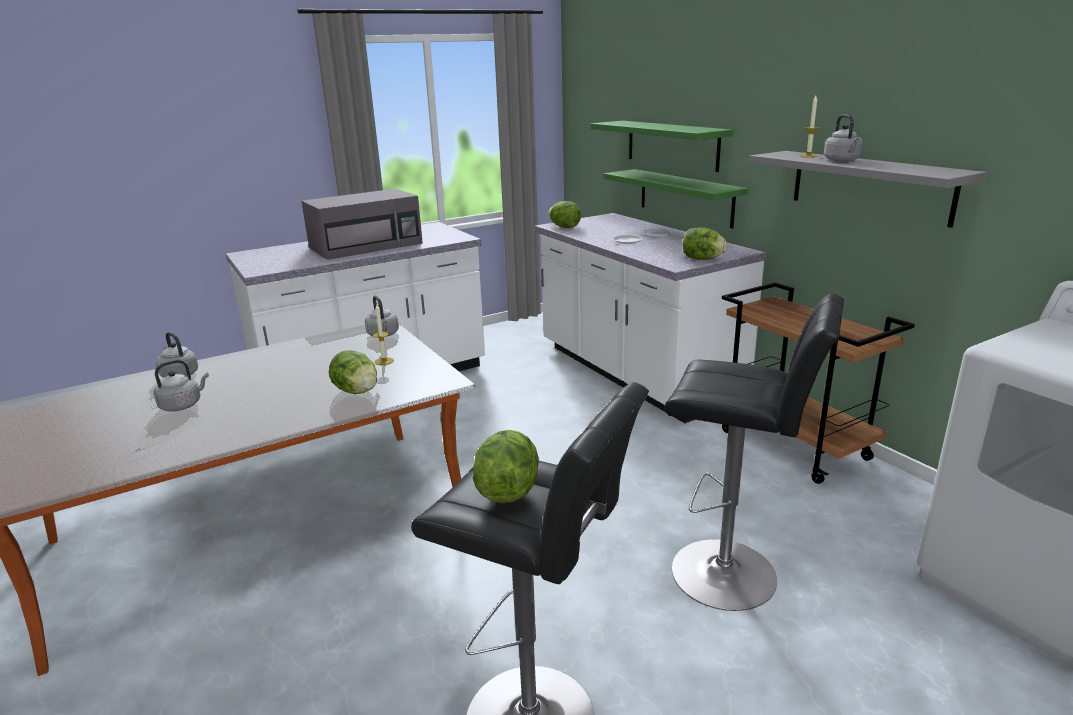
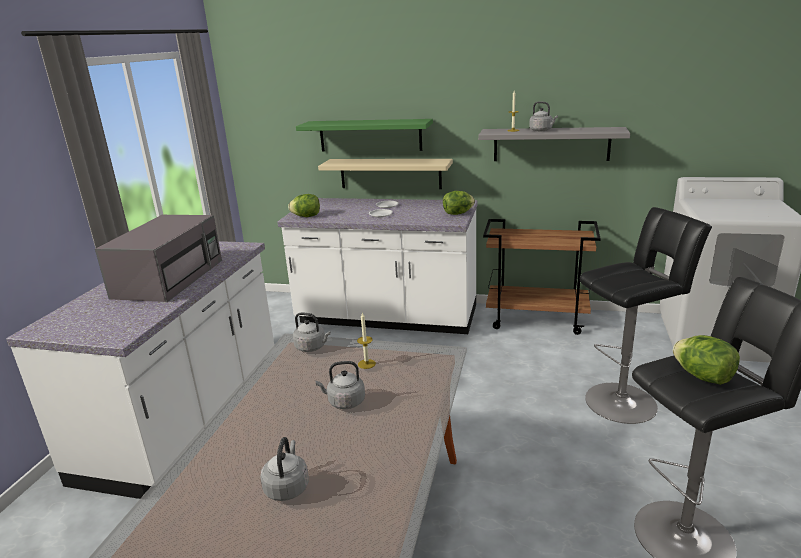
camera: 45 degrees left, 0 degrees up
(179, 374) = (202, 471): grey kettle -> grey kettle (344, 402)
(357, 391) = (405, 392): lettuce -> none
(685, 197) = (390, 173): green shelf -> beige shelf

